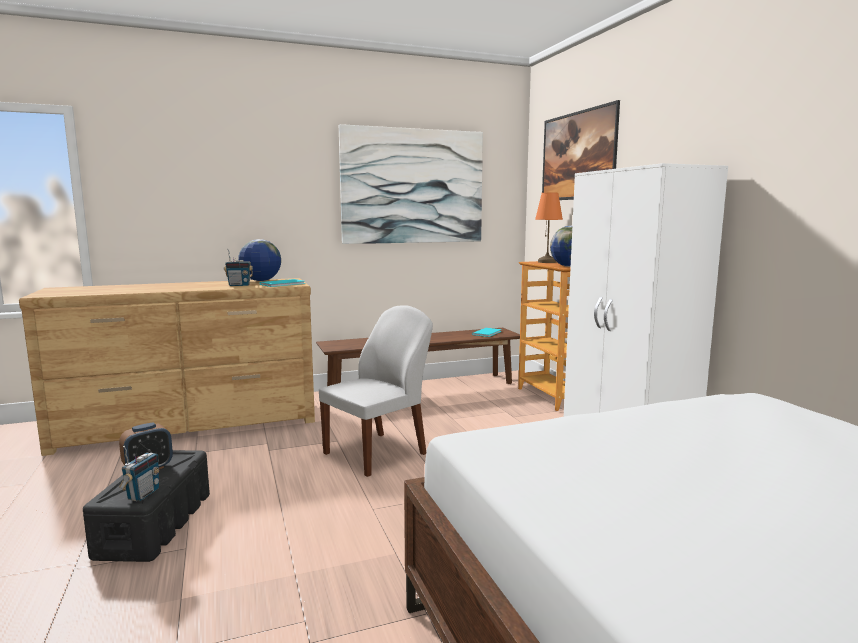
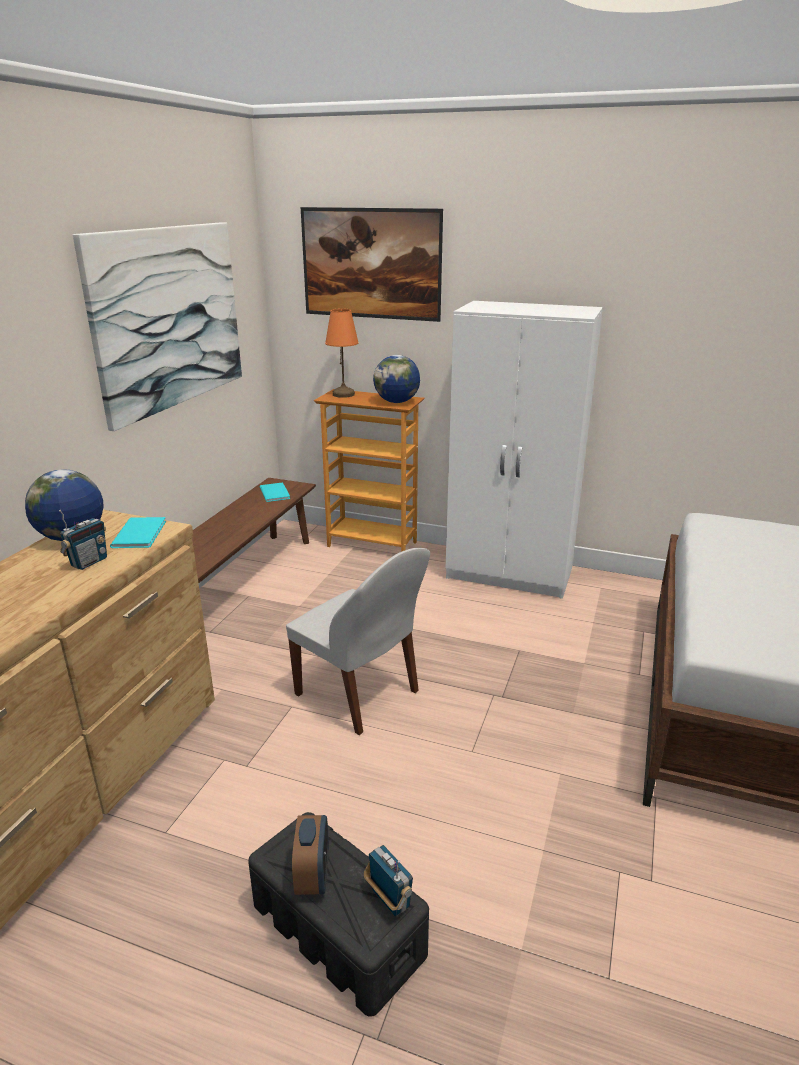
camera: 50 degrees left, 15 degrees up
(377, 453) = (359, 695): white chair -> white chair turned 135 degrees clockwise

